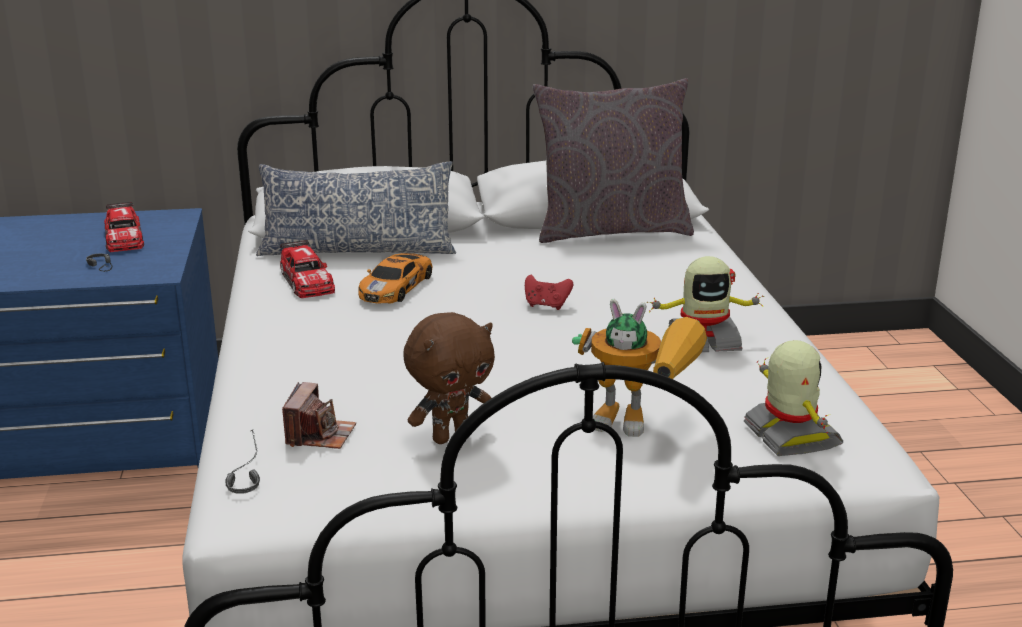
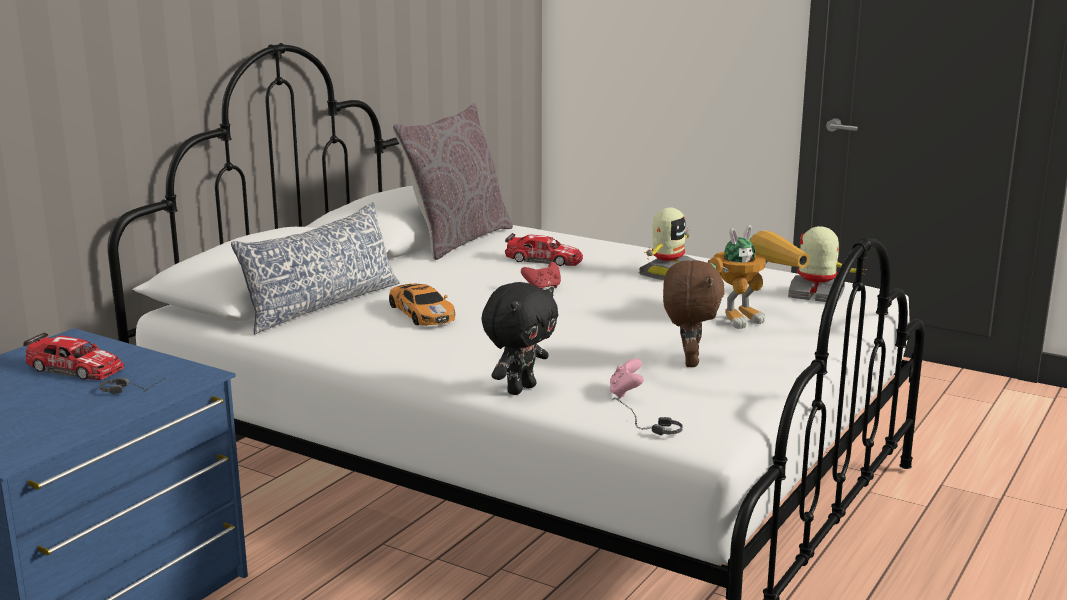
camera: 50 degrees left, 5 degrees down
(268, 387) = (520, 389): none -> black plush toy
(306, 281) = (348, 332): toy car -> toy car (544, 260)
(320, 435) = (625, 393): camera -> pink game controller

